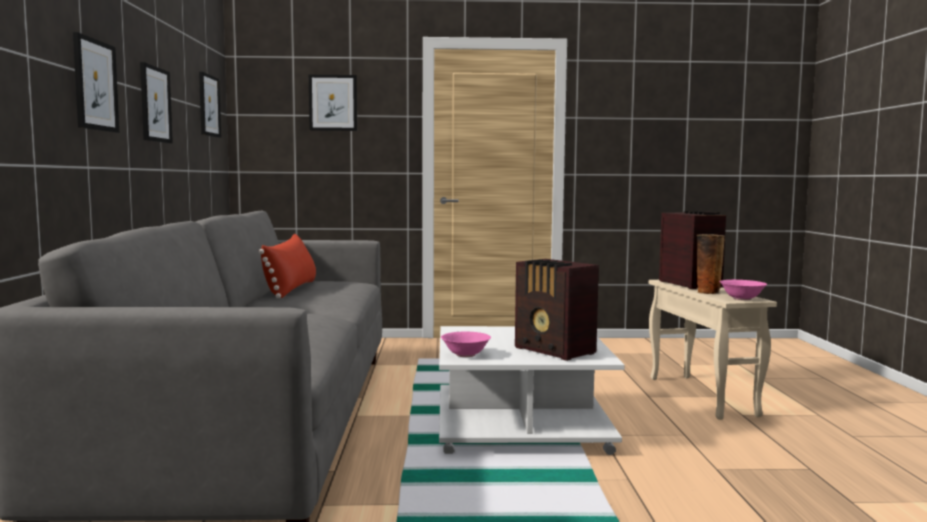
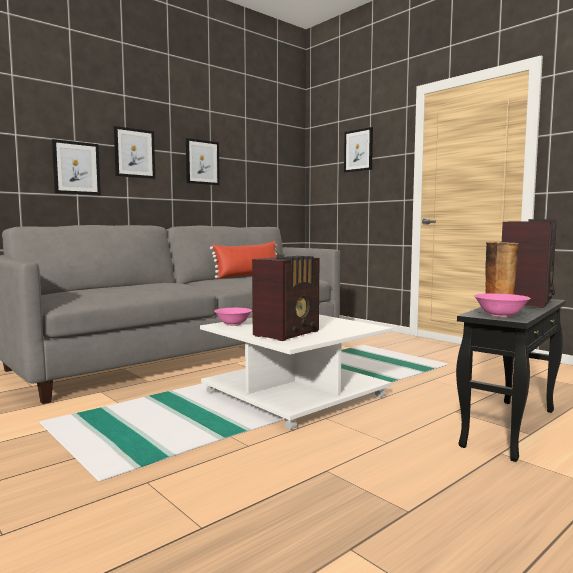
camera: 50 degrees right, 0 degrees up
(209, 105) = (275, 161): picture -> picture (76, 168)
(555, 351) = (288, 333): radio -> radio turned 150 degrees counterclockwise
(701, 396) = (510, 427): beige side table -> black side table

